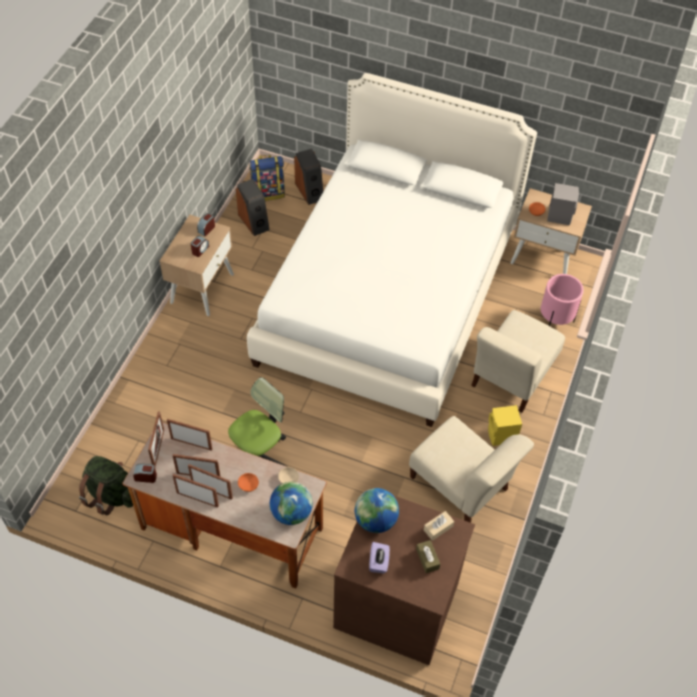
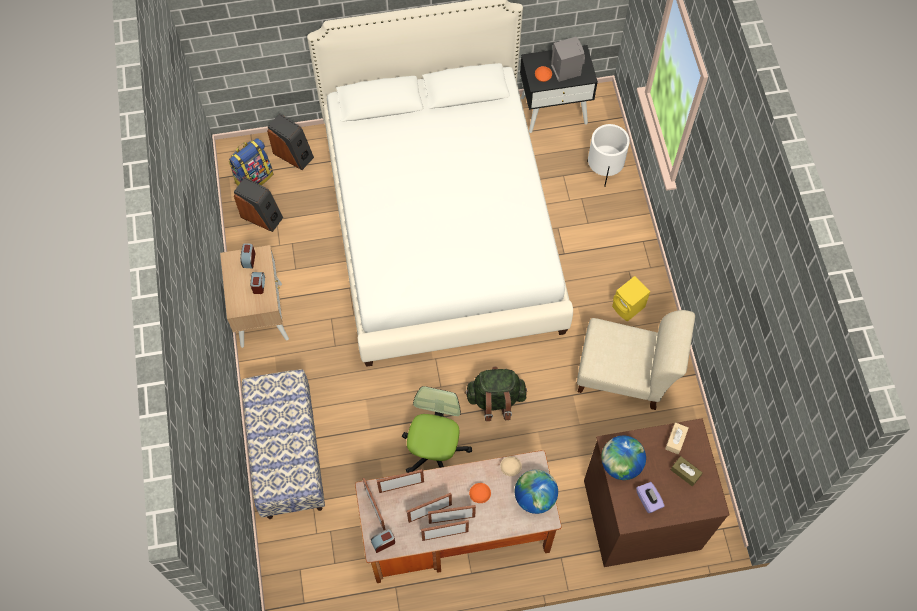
camera: 30 degrees left, 10 degrees up
(111, 495) = (326, 568): green backpack -> green backpack (495, 400)
(145, 396) = (287, 455): none -> bench
(511, 376) = (601, 246): beige chair -> none
(543, 257) = (554, 110): beige nightstand -> black nightstand
(555, 321) = (604, 170): pink planter -> white planter

